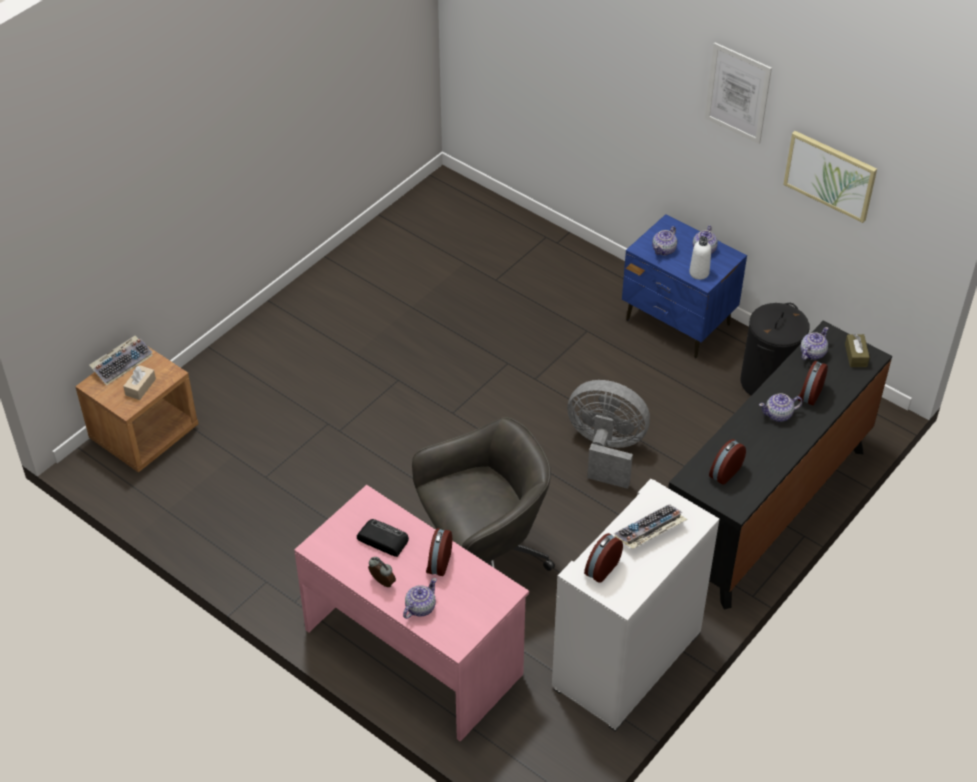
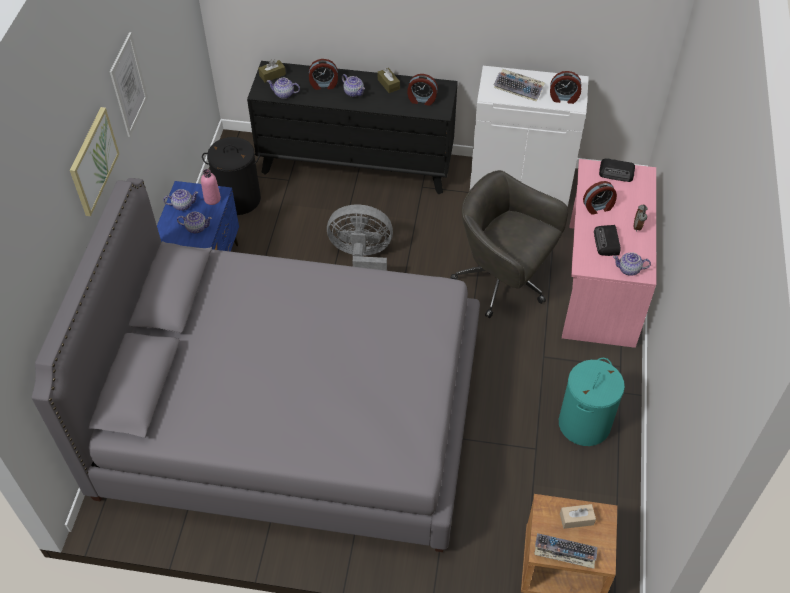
camera: 120 degrees left, 5 degrees up
(258, 530) = (584, 423): none -> turquoise laundry basket
(420, 607) = (637, 200): teapot -> teapot (629, 269)
(444, 321) = (292, 417): none -> grey bed
(478, 615) = (617, 172): none -> radio
(606, 450) = (362, 258): grey fan -> grey fan turned 105 degrees clockwise
(699, 273) = (212, 199): white bottle -> pink bottle
(774, 453) = (388, 84): none -> brown tissue box
(830, 175) = (166, 52): picture -> picture (93, 161)

